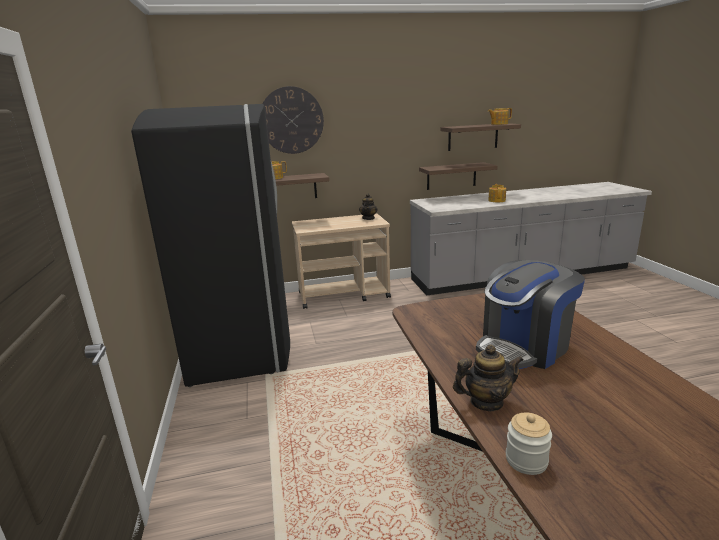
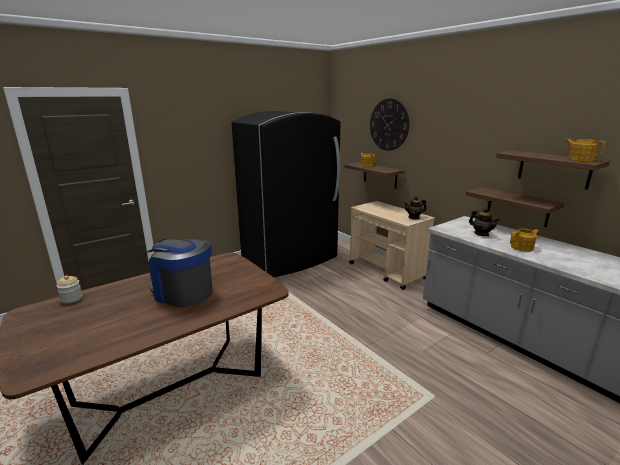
camera: 65 degrees right, 0 degrees up
(486, 402) = (121, 286): teapot -> teapot (481, 234)

